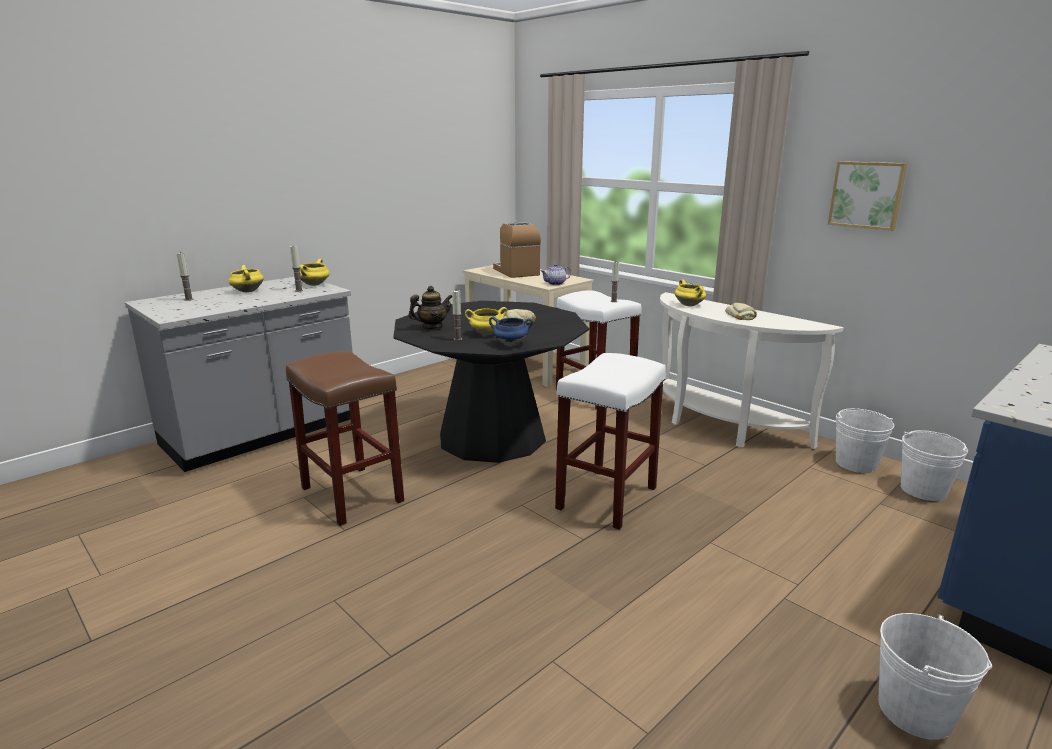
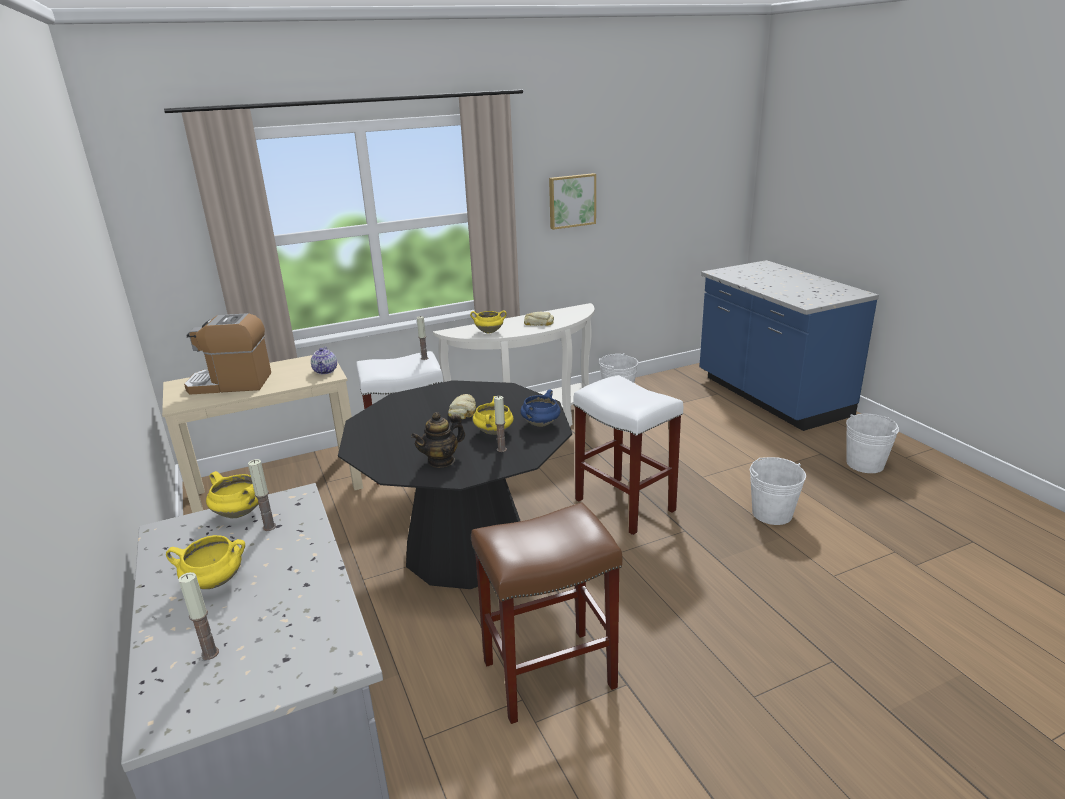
camera: 70 degrees left, 5 degrees up
(432, 327) = (441, 461): teapot -> teapot turned 120 degrees counterclockwise
(923, 490) = (661, 387): white bucket -> white bucket (772, 513)

